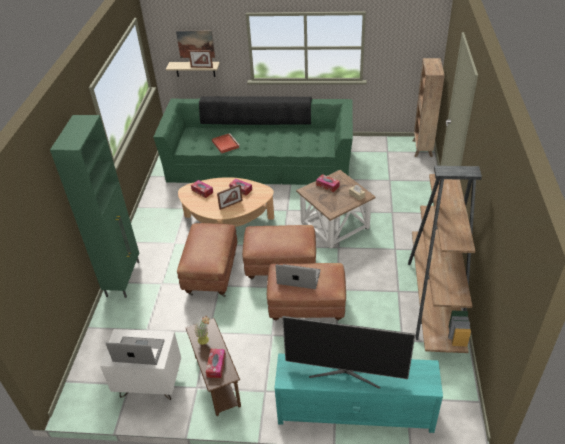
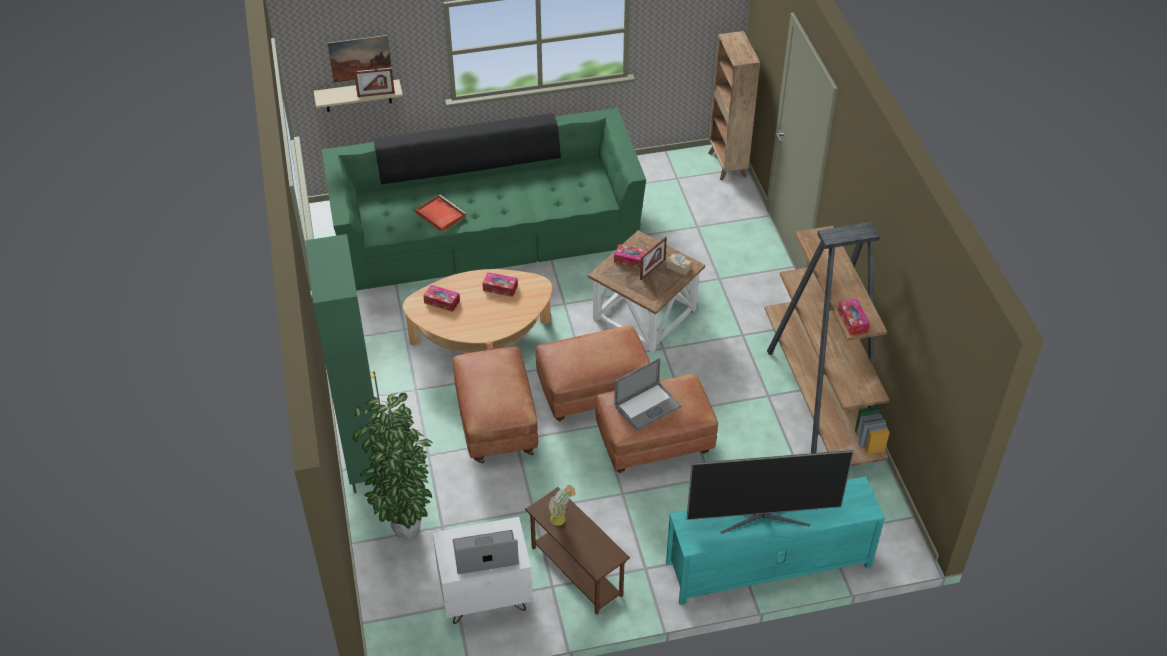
camera: 20 degrees left, 5 degrees up
(124, 325) = (404, 528): none -> potted plant
(216, 366) = (591, 548): tissue box -> tissue box (852, 321)
(231, 205) = (497, 315): picture frame -> picture frame (652, 269)
(298, 277) = (647, 406): laptop -> laptop turned 150 degrees clockwise

